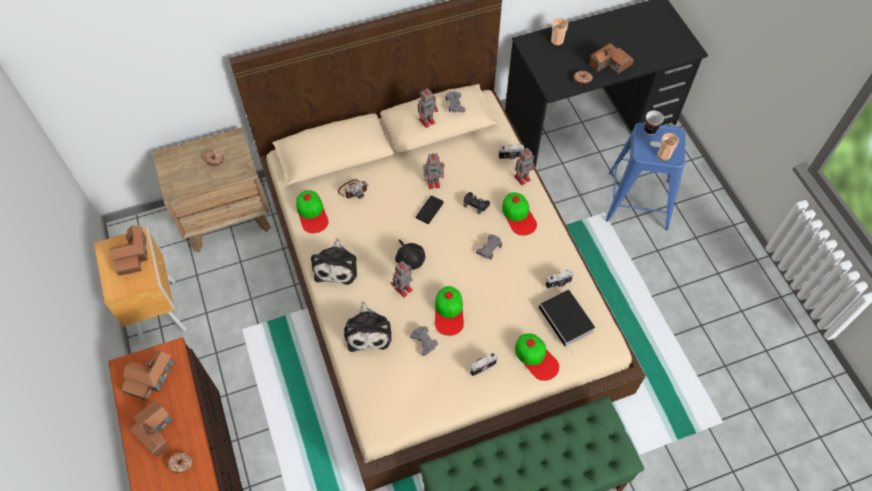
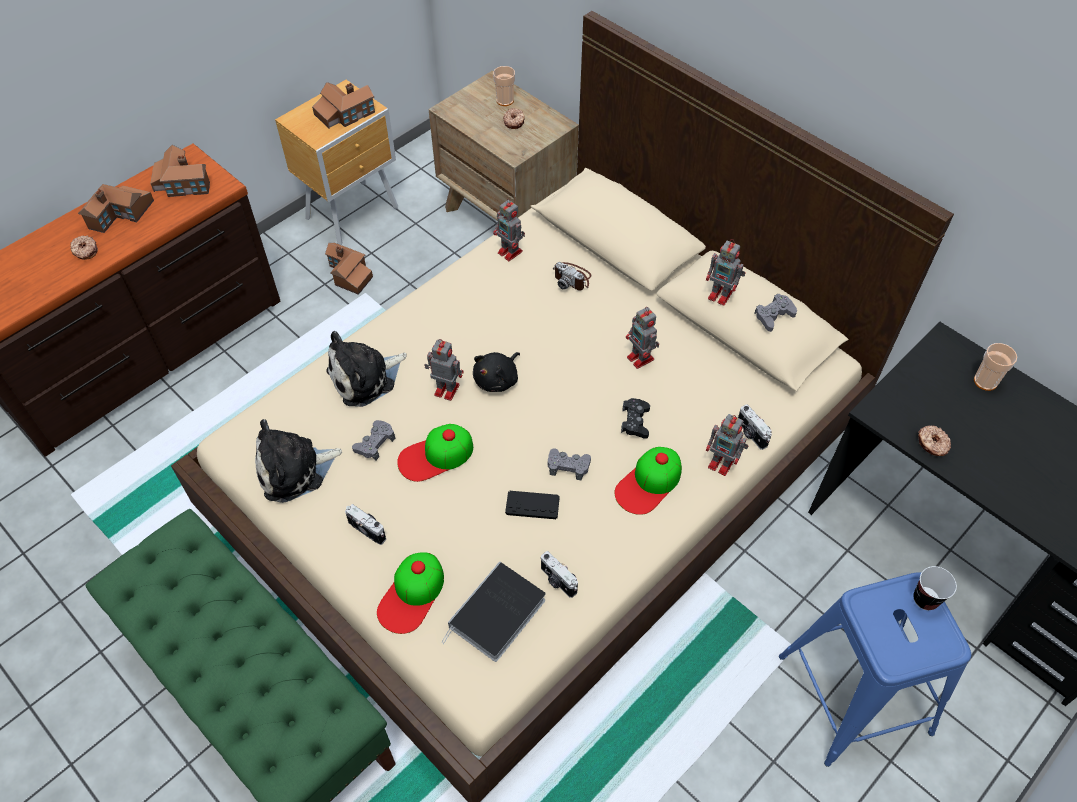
camera: 65 degrees right, 5 degrees down
(312, 213) = (511, 252): cap -> toy robot
(336, 266) = (446, 307): plush toy -> plush toy (295, 469)
(429, 210) = (591, 371): black game controller -> black game controller (532, 505)
(610, 64) = (1000, 474): toy house -> toy house (348, 275)
(664, 155) = (886, 640): cup -> cup (505, 100)

